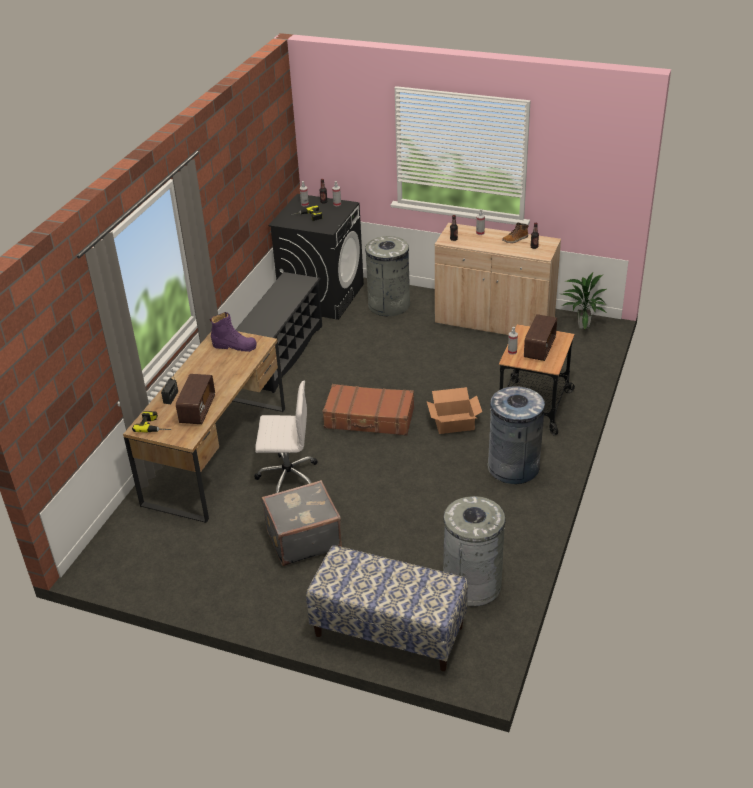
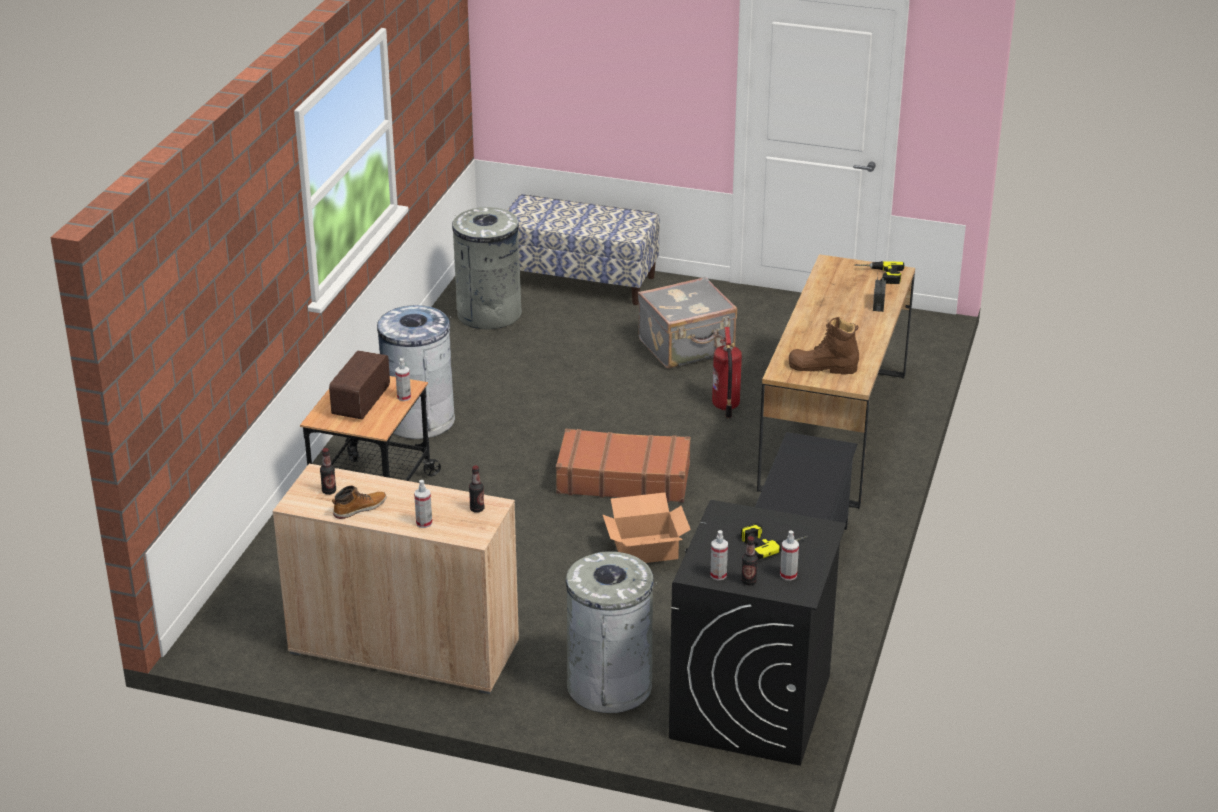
camera: 175 degrees right, 5 degrees down
(197, 410) = (834, 291): radio -> none
(234, 346) = (822, 367): purple boot -> brown boot
(287, 477) = (725, 406): white office chair -> fire extinguisher
(454, 423) = (495, 473): cardboard box -> cardboard box (645, 549)
(582, 326) = (240, 639): potted plant -> none

